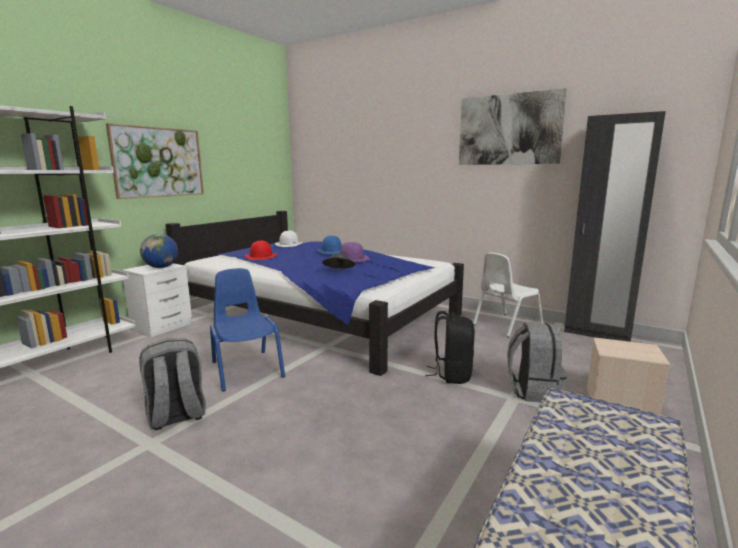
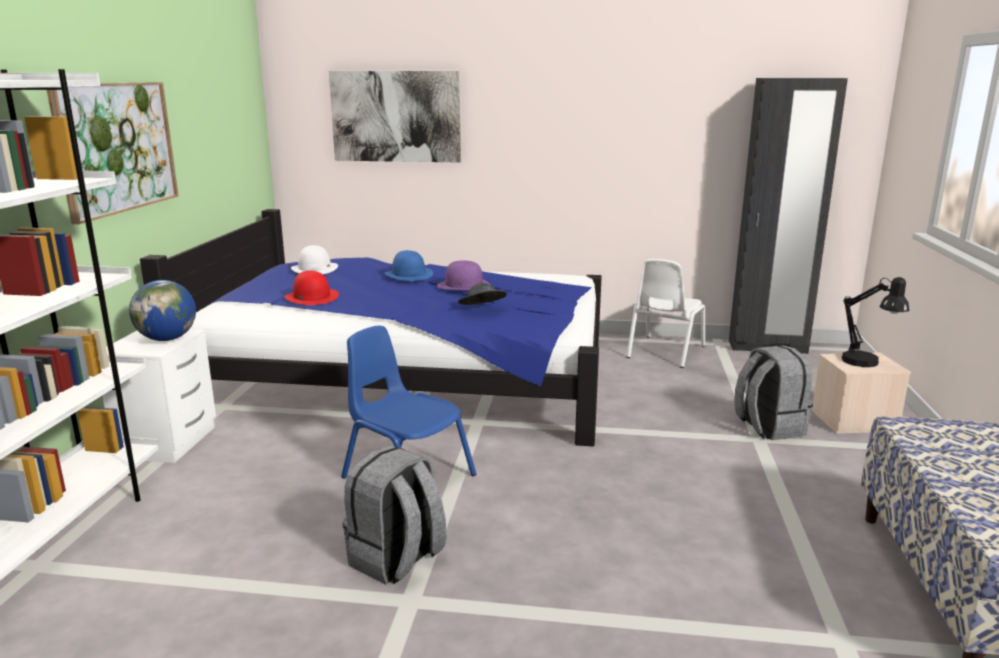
camera: 25 degrees left, 5 degrees up
(451, 374) = (670, 427): black backpack -> none
(509, 129) = (650, 86): picture -> picture (395, 116)
(630, 350) = (866, 363): none -> black table lamp

